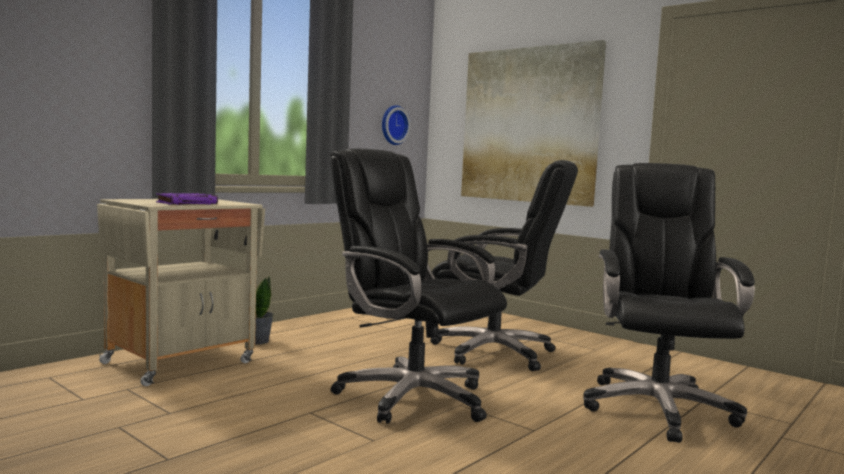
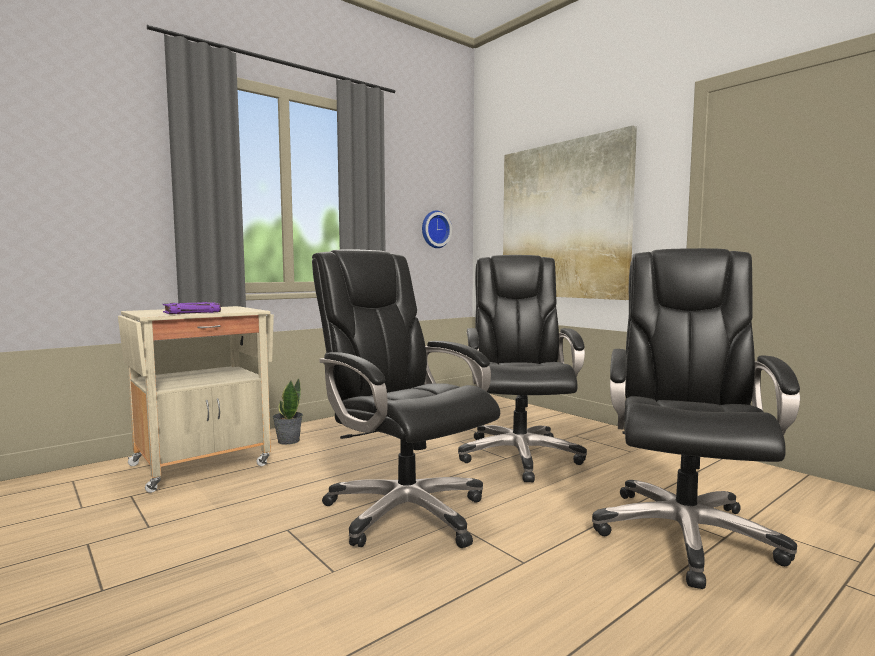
camera: 10 degrees right, 0 degrees up
(495, 353) = (519, 455): black office chair -> black office chair turned 120 degrees counterclockwise

